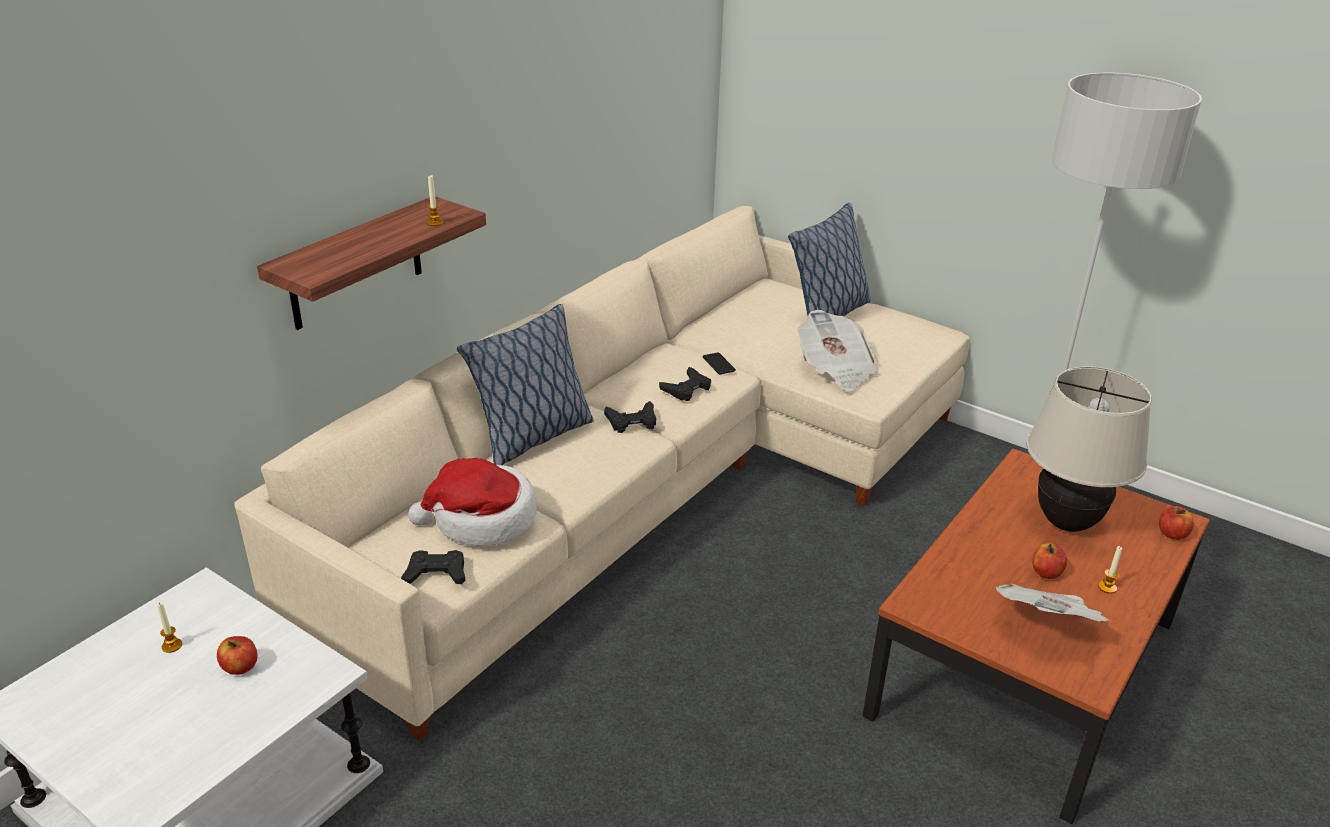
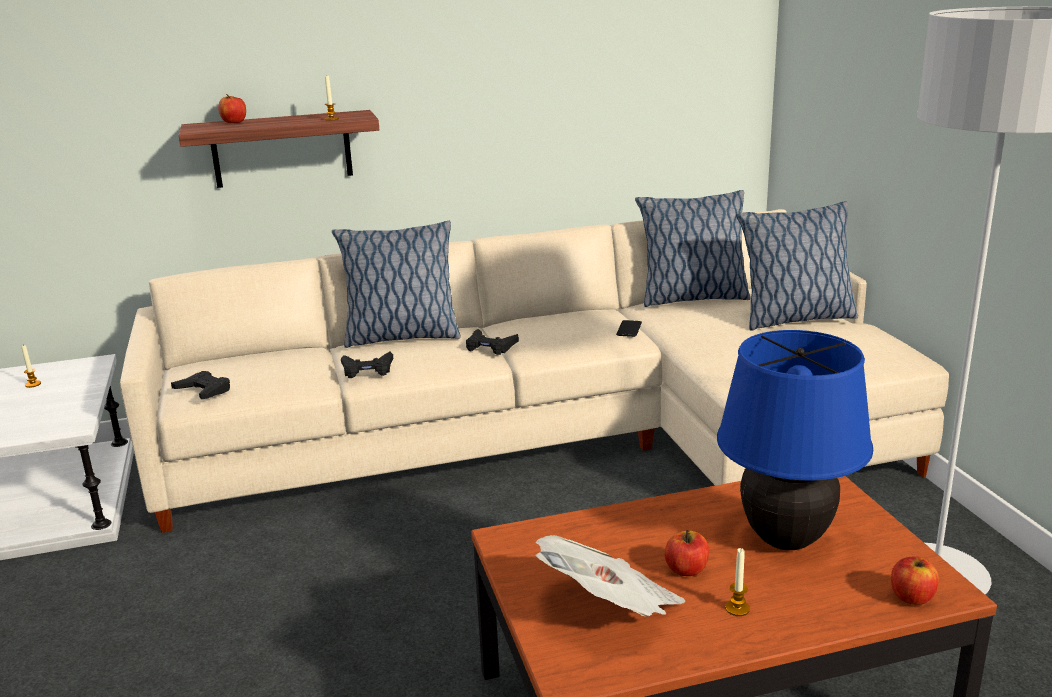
camera: 40 degrees right, 10 degrees down
(240, 667) = (41, 406): apple -> apple (234, 122)
(482, 519) = (283, 371): hat -> none
(687, 389) = (569, 337): black game controller -> black game controller (367, 370)
(721, 314) = (692, 298): none -> pillow
(835, 370) = (735, 358): newspaper -> none
(1066, 523) = (784, 540): beige table lamp -> blue table lamp

